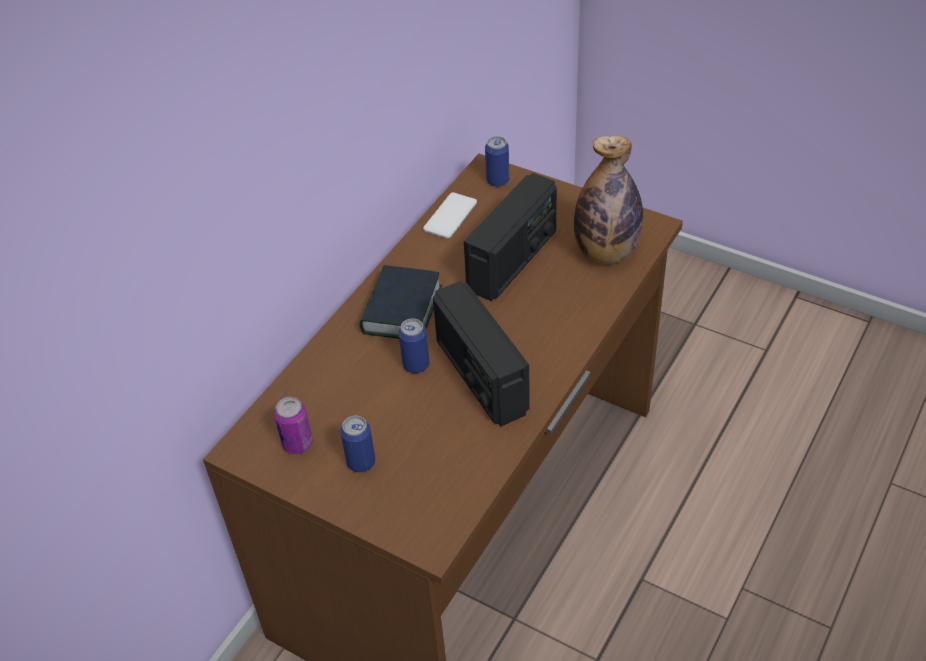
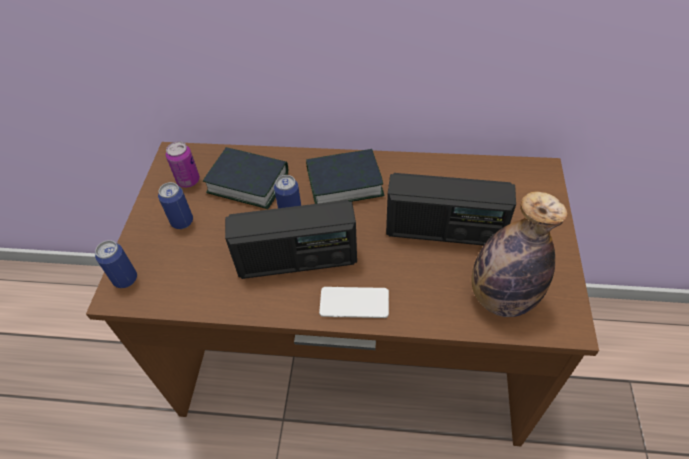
camera: 65 degrees right, 5 degrees up
(342, 389) = (248, 182): none -> book
(450, 216) = (468, 170): phone -> phone (354, 303)
(480, 376) = (297, 260): radio -> radio turned 135 degrees counterclockwise
(497, 180) = (535, 183): can -> can (125, 279)

